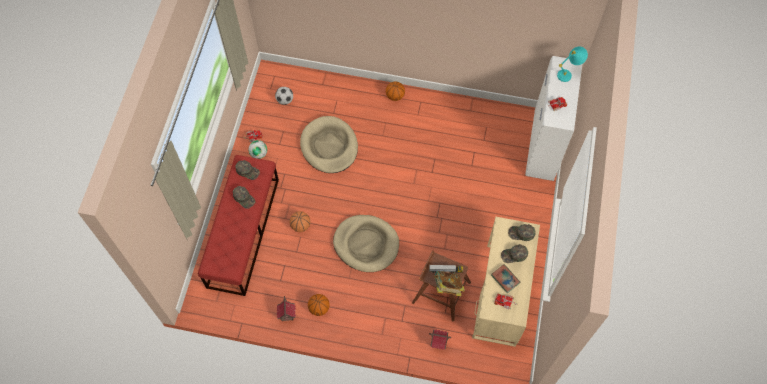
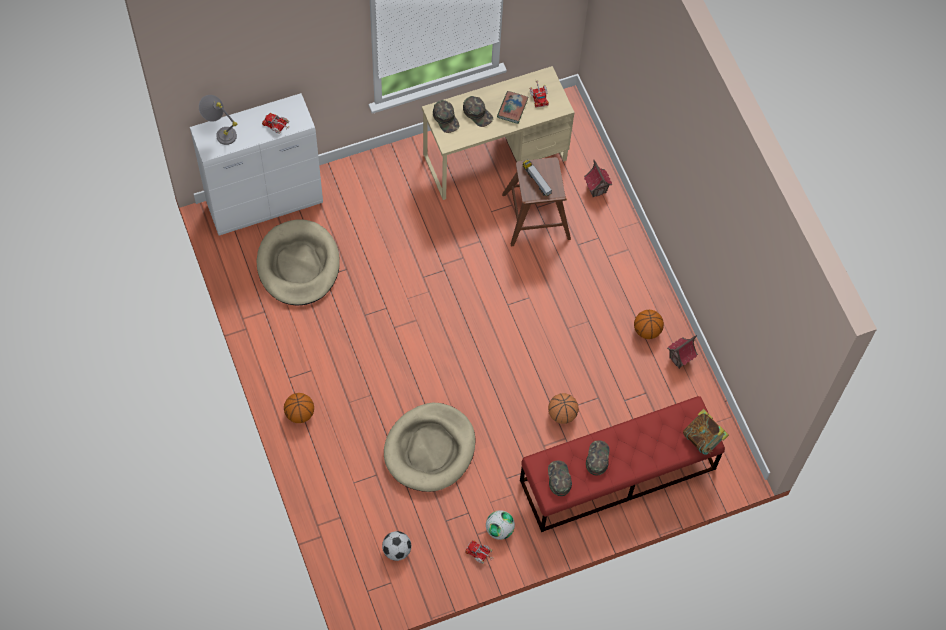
camera: 125 degrees left, 0 degrees up
(366, 244) = (533, 327): beige dog bed -> beige dog bed (298, 265)
(447, 287) = (554, 169): book -> book (703, 438)
(569, 74) = (220, 132): turquoise table lamp -> grey table lamp

